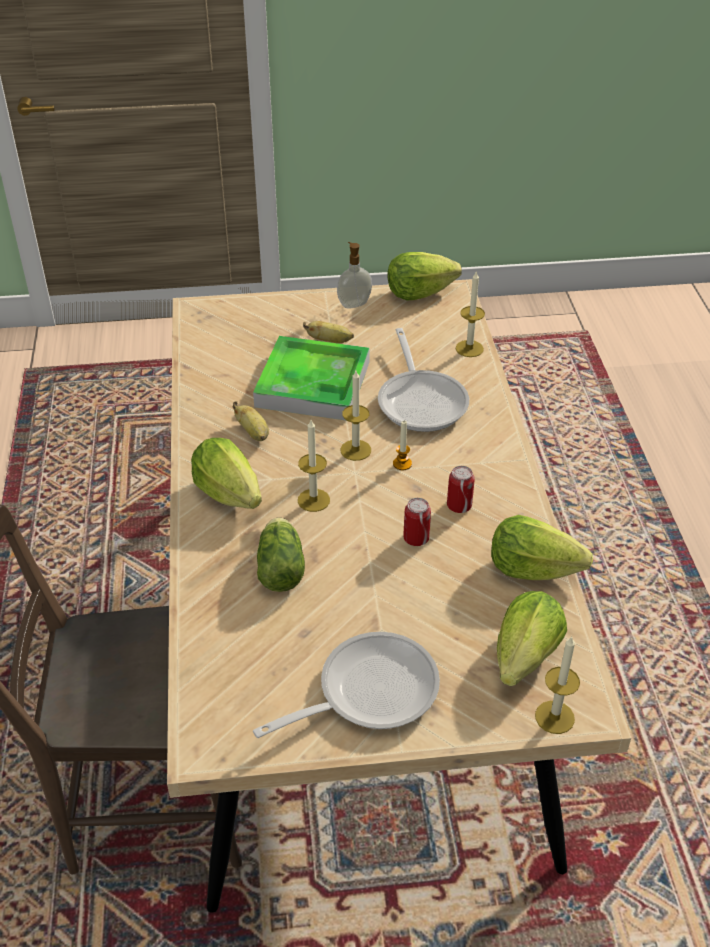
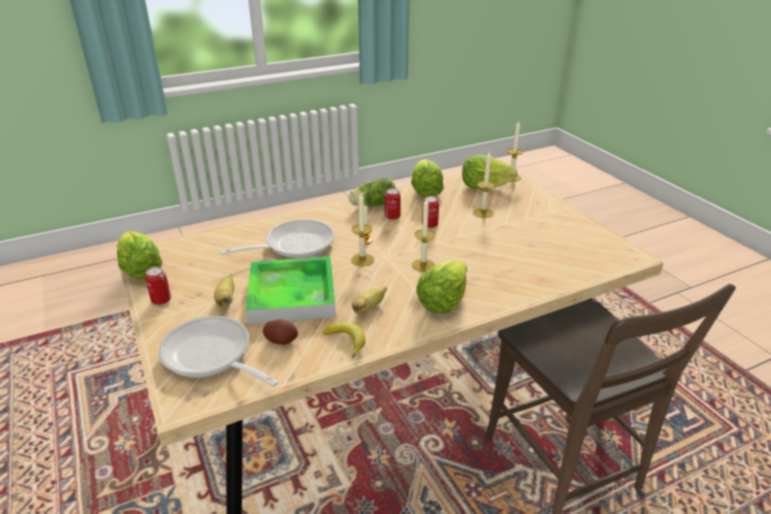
camera: 110 degrees left, 10 degrees down
(210, 407) = (347, 341): none -> banana
(241, 367) = (281, 340): none -> potato
(281, 566) = (490, 264): lettuce -> lettuce (372, 205)
(354, 303) = (161, 300): soap dispenser -> can
(368, 692) = (547, 220): frying pan -> frying pan (211, 356)
(469, 348) = (221, 236): candle -> candle (483, 213)

